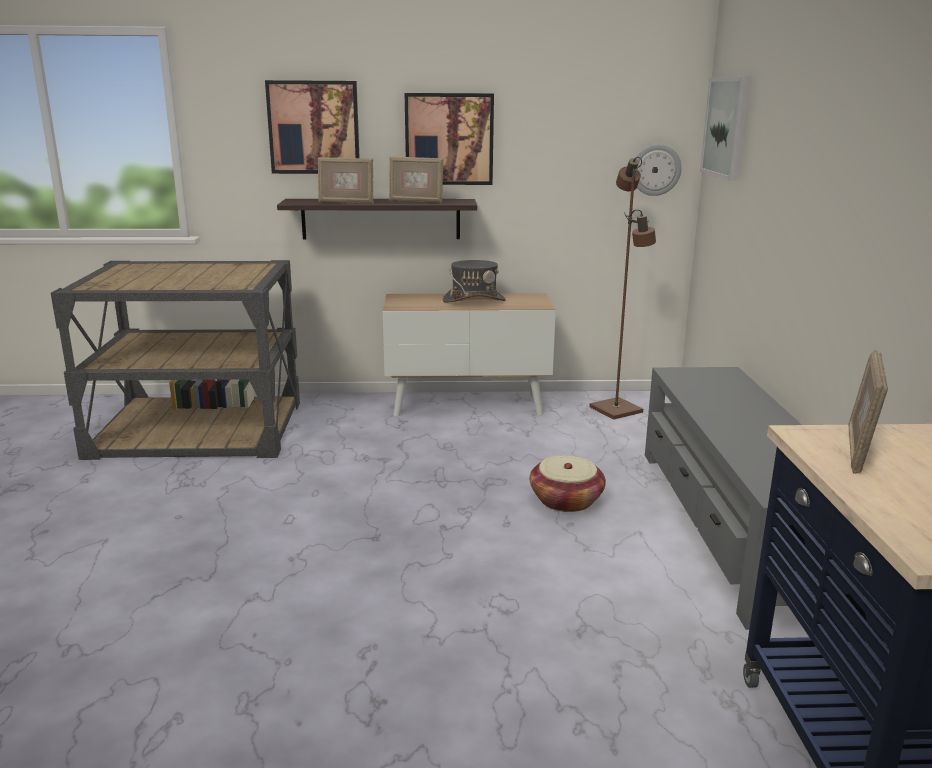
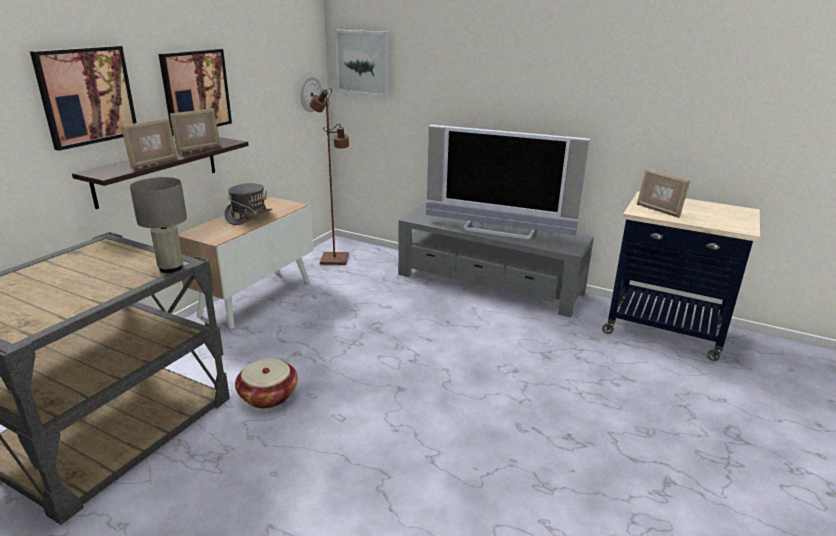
camera: 60 degrees left, 5 degrees up
(233, 288) = (171, 268): none -> grey table lamp
(566, 500) = (422, 313): basket -> basket (268, 396)
(749, 428) = (499, 230): none -> television

